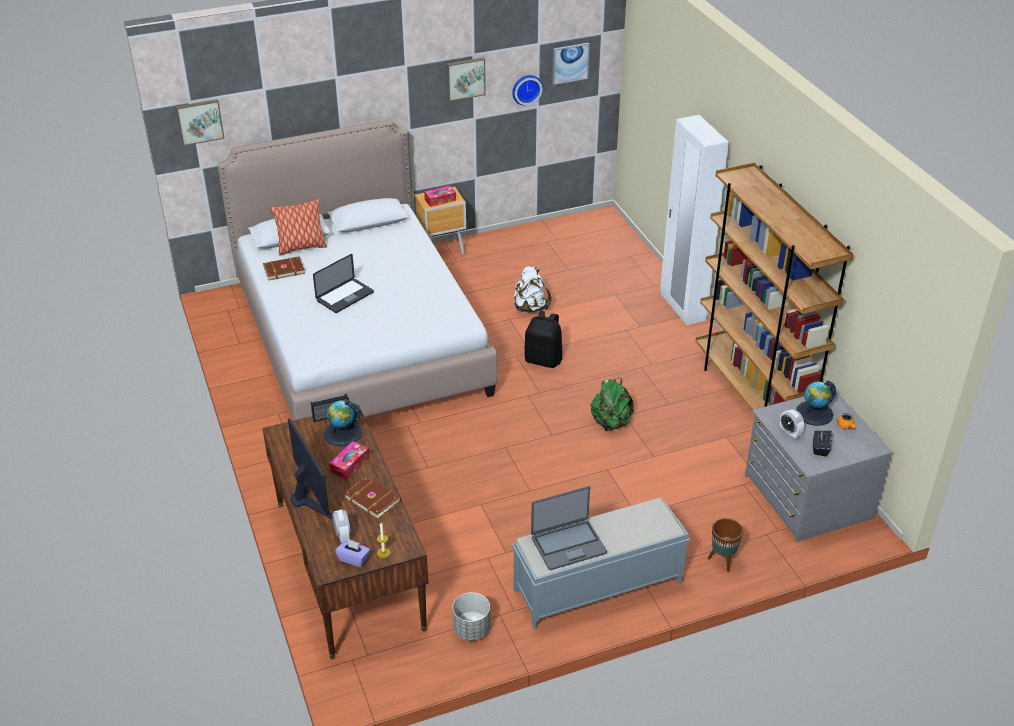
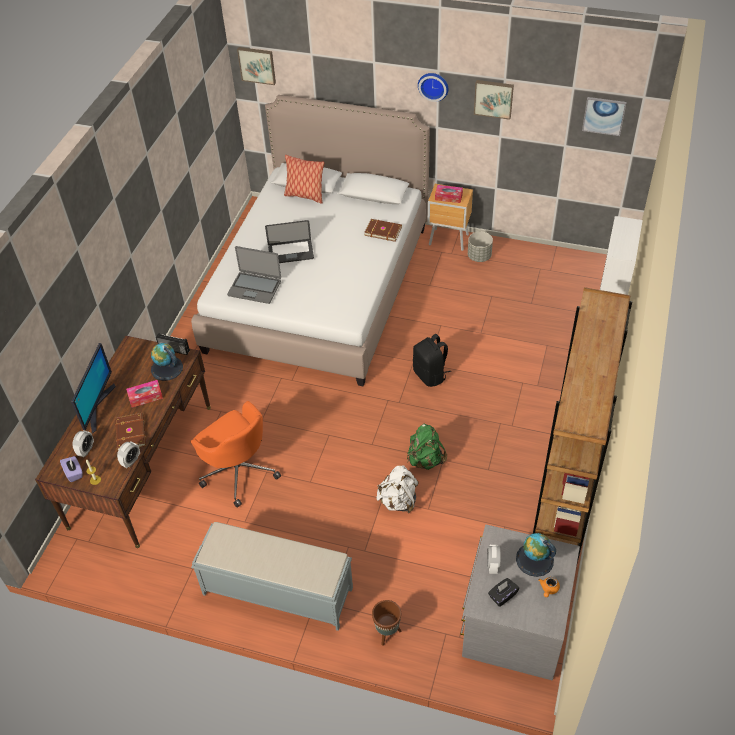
camera: 40 degrees right, 10 degrees up
(283, 269) = (275, 209): brown book -> brown book (383, 231)
(401, 519) = (131, 461): none -> alarm clock
(453, 517) = (239, 471): none -> orange office chair
(472, 629) = (165, 567): grey planter -> grey planter (479, 256)
(526, 89) = (554, 126): wall clock -> wall clock (433, 85)
(530, 308) = (466, 323): white backpack -> white backpack (398, 501)
(568, 545) = (241, 550): laptop -> laptop (255, 288)

